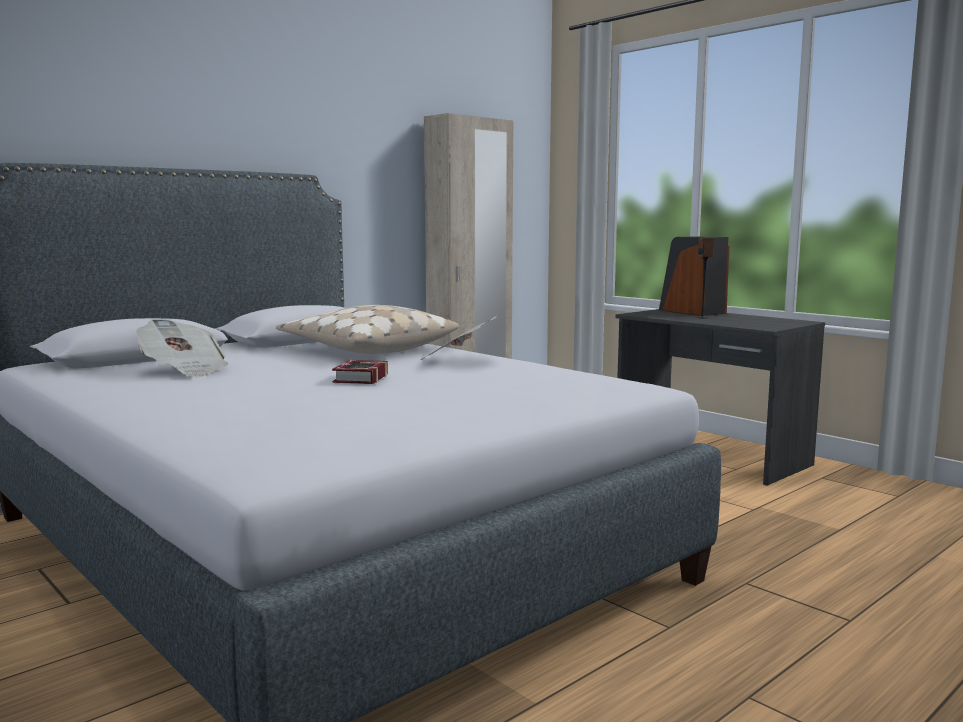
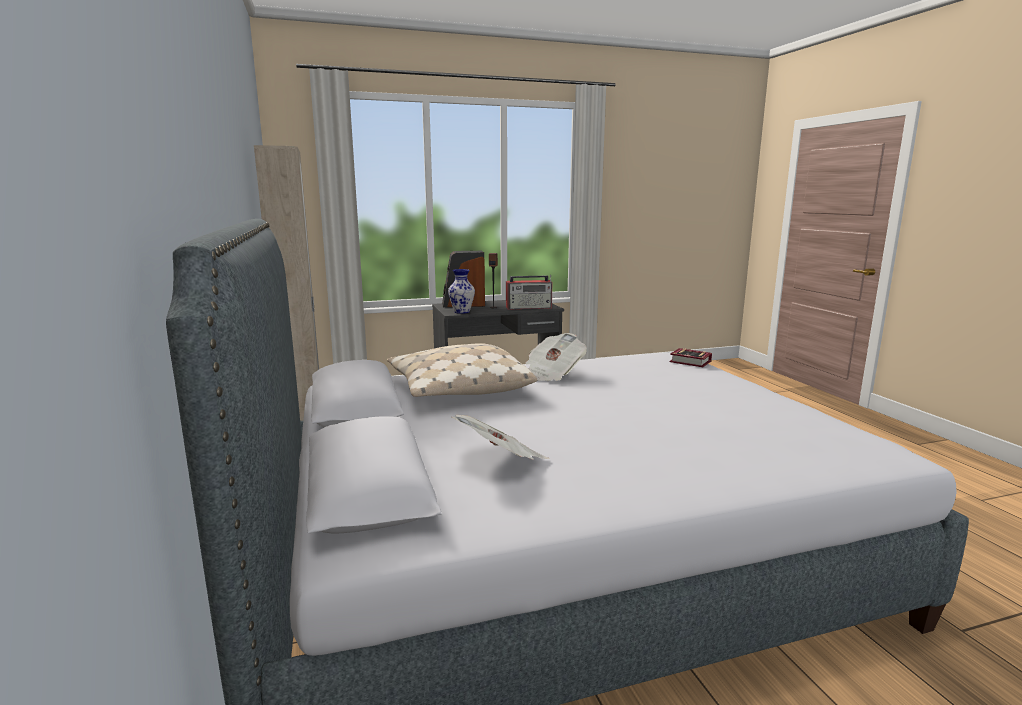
camera: 65 degrees left, 5 degrees up
(358, 379) = (609, 405): book -> book (691, 362)
(648, 315) = (462, 312): none -> vase
(739, 324) = (529, 307): none -> radio

